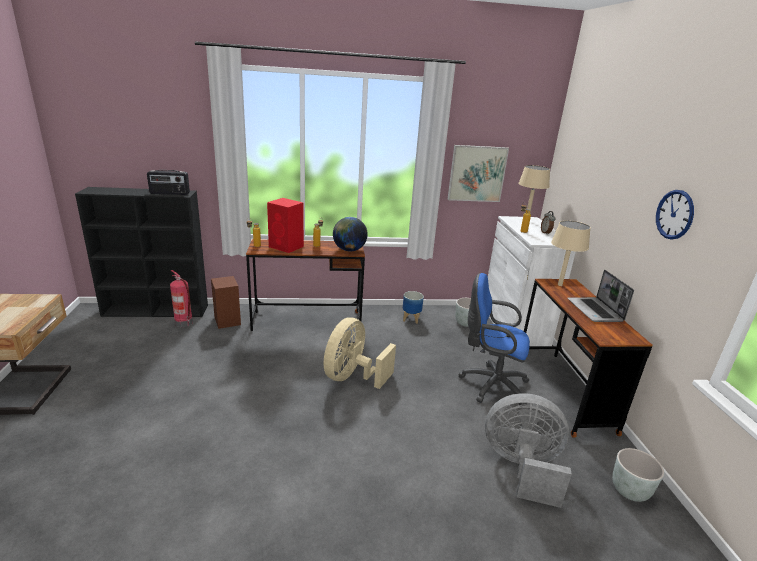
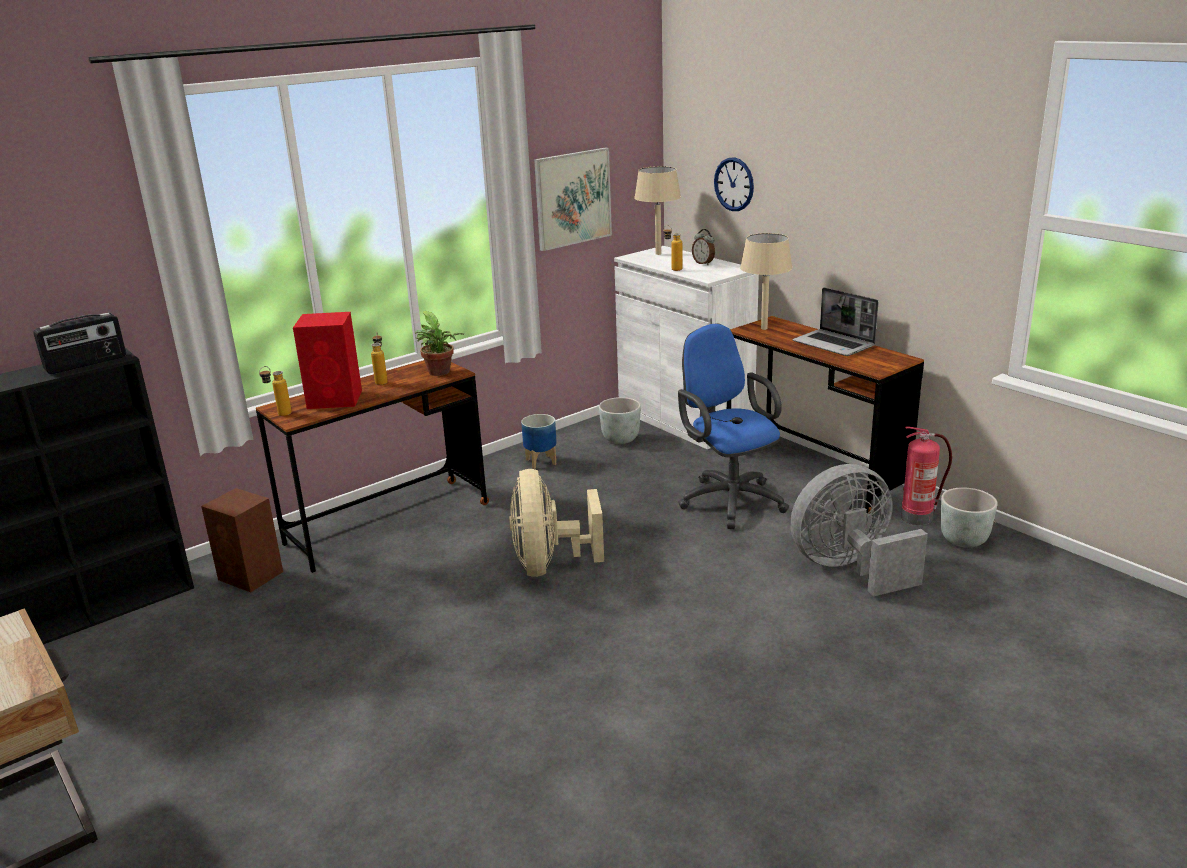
camera: 30 degrees left, 0 degrees up
(184, 323) = (174, 609): fire extinguisher -> fire extinguisher (918, 517)
(349, 250) = (440, 373): globe -> potted plant
(490, 384) = (728, 499): blue office chair -> blue office chair turned 75 degrees clockwise
(674, 214) = (904, 192): wall clock -> wall clock (734, 184)

